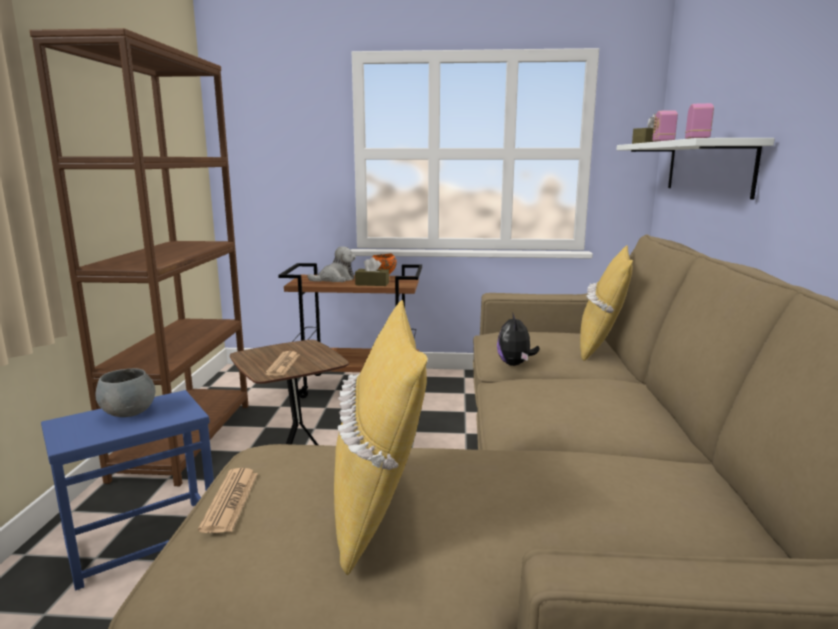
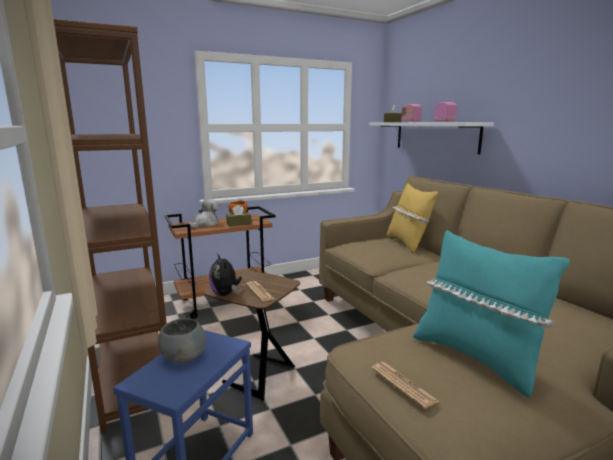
camera: 30 degrees left, 0 degrees up
(378, 504) = (475, 357): yellow pillow -> turquoise pillow
(515, 364) = (385, 262): plush toy -> plush toy (225, 294)

